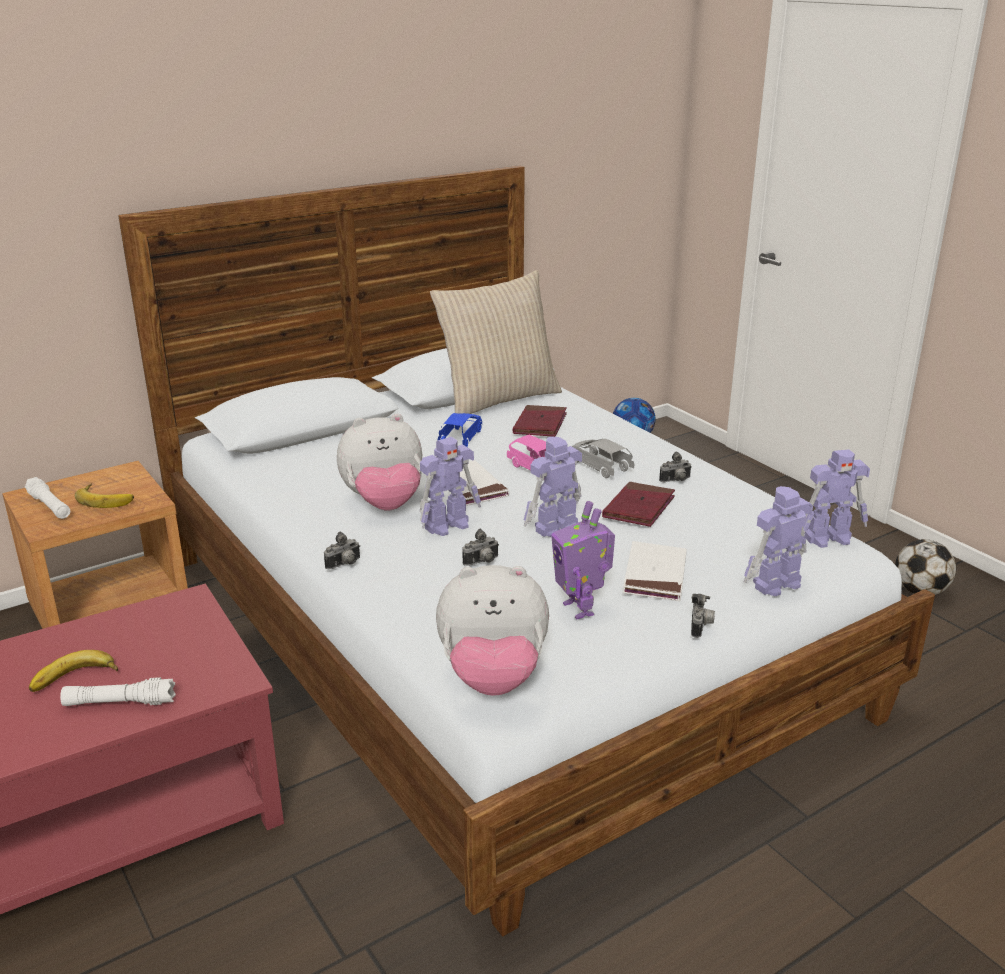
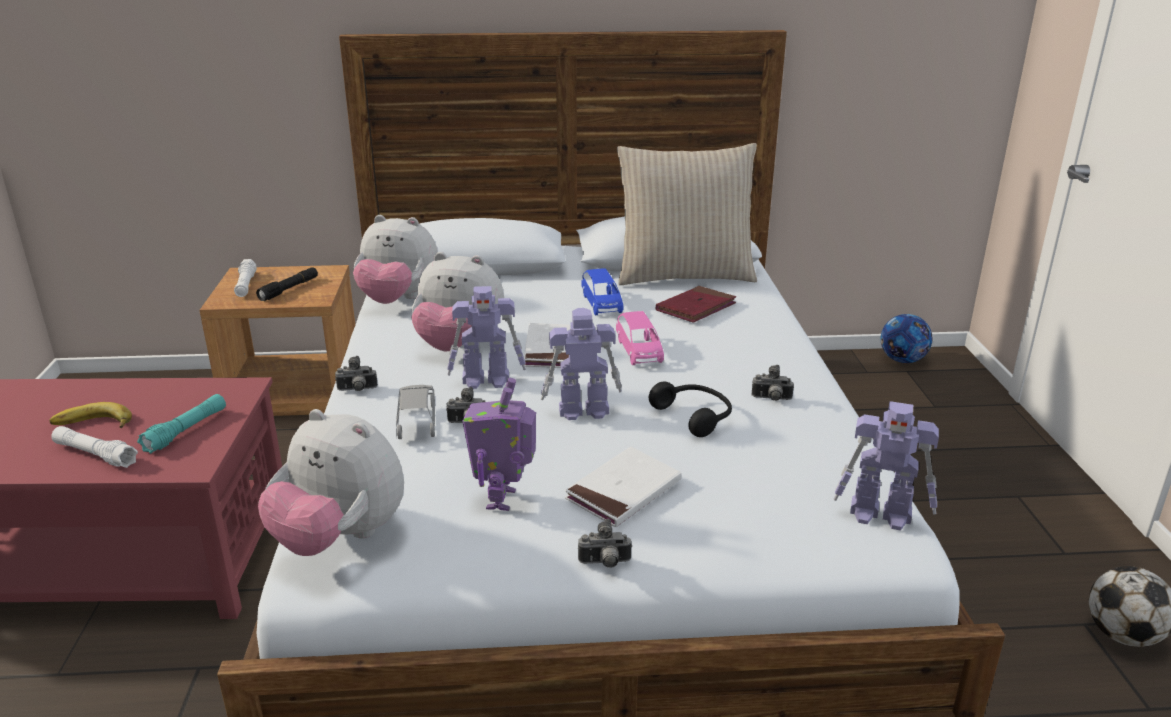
camera: 30 degrees right, 0 degrees up
(106, 499) = (289, 289): banana -> black flashlight
(186, 653) = (186, 431): none -> turquoise flashlight
(272, 479) = (398, 300): none -> plush toy
(461, 439) = (602, 304): blue toy car -> blue toy car turned 120 degrees clockwise
(600, 467) = (705, 363): grey toy car -> grey toy car (417, 422)
(639, 508) = (695, 416): red book -> black headphones
(701, 627) = (605, 563): camera -> camera turned 45 degrees clockwise
(775, 584) = (746, 546): toy robot -> none

